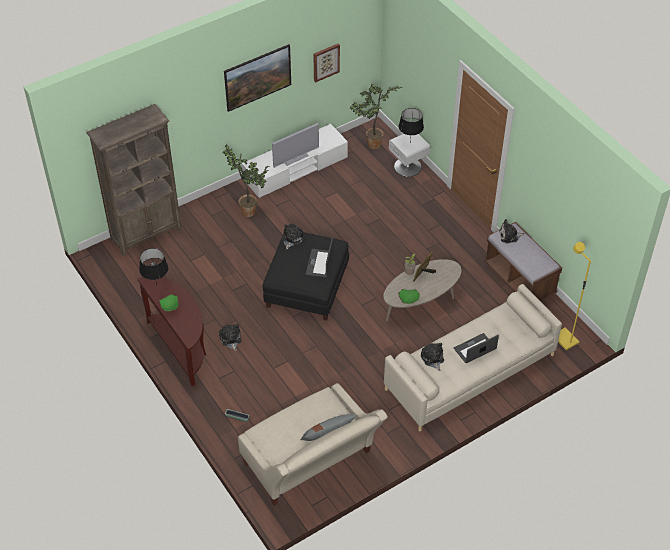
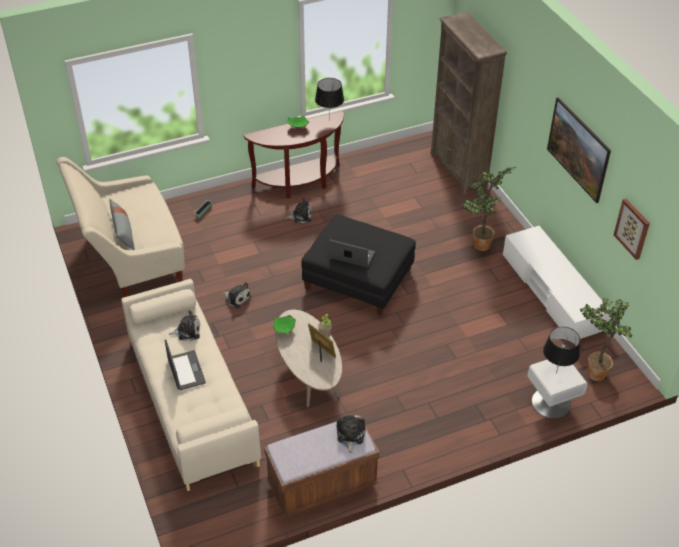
camera: 100 degrees right, 5 degrees down
(291, 239) = (396, 240): plush toy -> plush toy (237, 298)
(295, 158) = (545, 270): television -> none
(564, 339) = (207, 510): yellow floor lamp -> none

